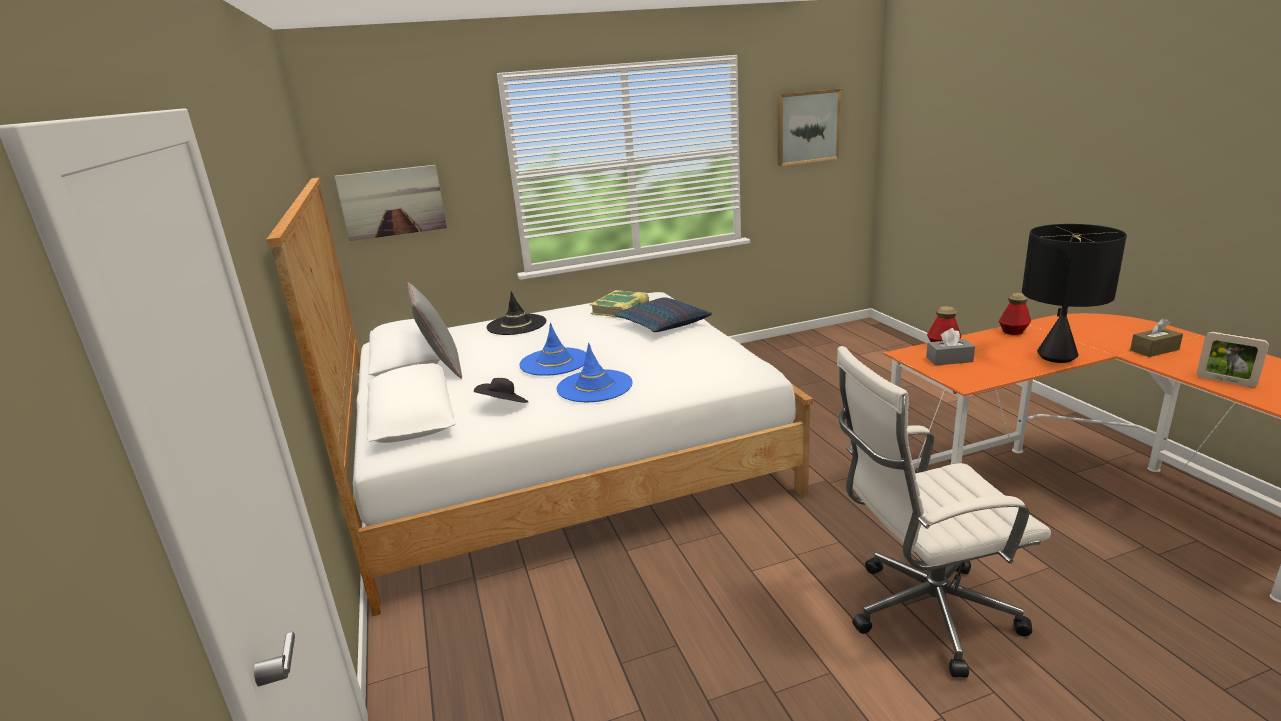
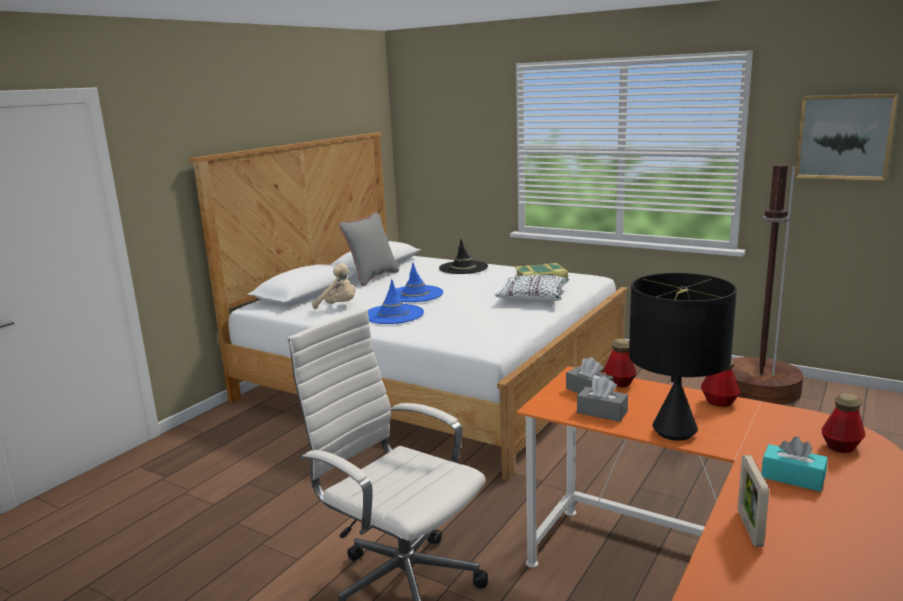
camera: 50 degrees right, 5 degrees down
(392, 202) = (434, 157): picture -> none
(504, 406) = (339, 306): black hat -> beige plush toy
(662, 325) = (533, 297): blue pillow -> white pillow
(794, 351) = (759, 390): none -> brown floor lamp
(998, 367) = (602, 412): none -> grey tissue box
(1114, 326) = (841, 446): none -> bottle
(1154, 350) = (792, 477): brown tissue box -> turquoise tissue box

